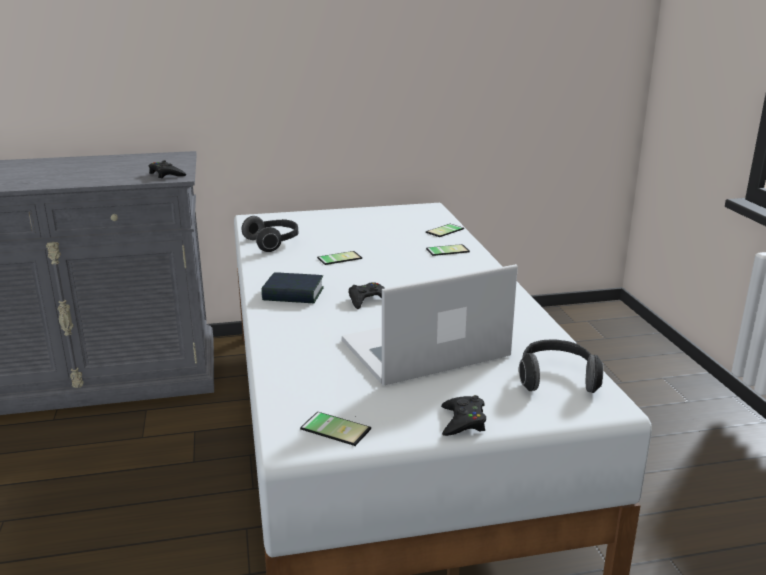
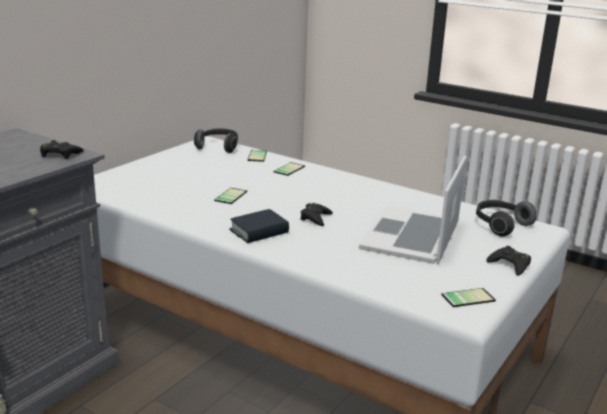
camera: 45 degrees left, 0 degrees up
(273, 243) = (152, 200): headphones -> headphones (218, 147)

